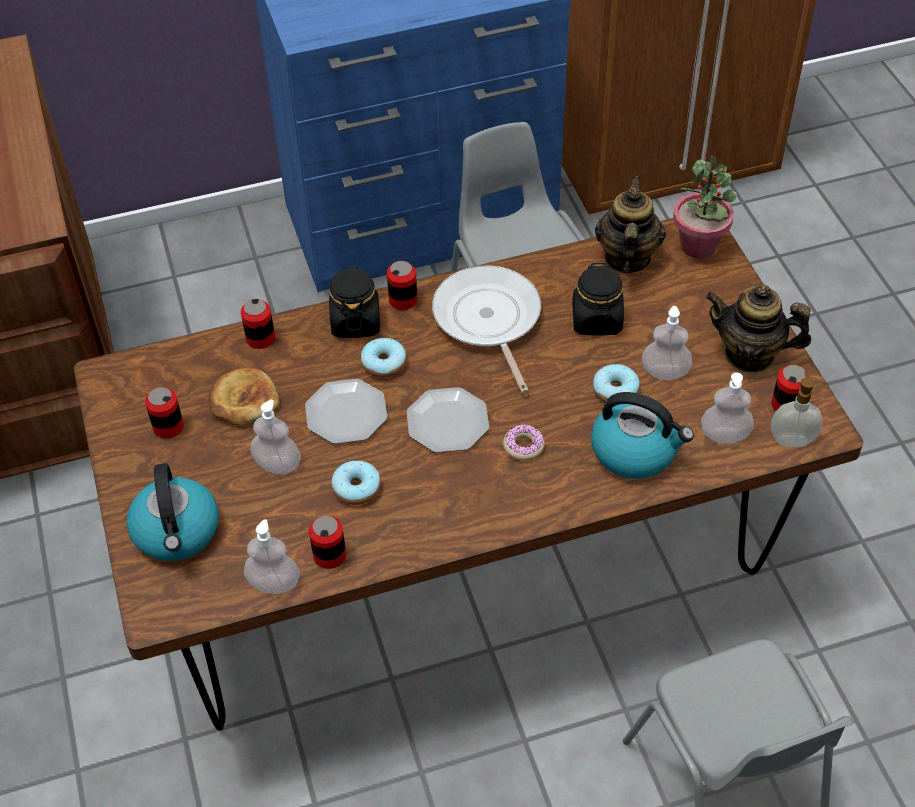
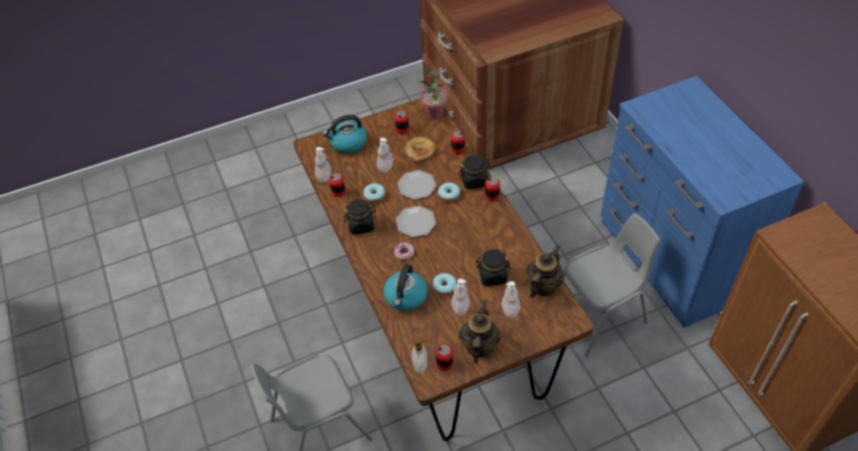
camera: 85 degrees right, 0 degrees up
(436, 516) = (361, 225): none -> black jar
(488, 320) = (484, 231): frying pan -> none
(626, 258) = (542, 286): teapot -> teapot turned 60 degrees counterclockwise
(698, 246) = (560, 320): potted plant -> potted plant (435, 113)
(724, 435) = (420, 335): soap dispenser -> soap dispenser (510, 310)

